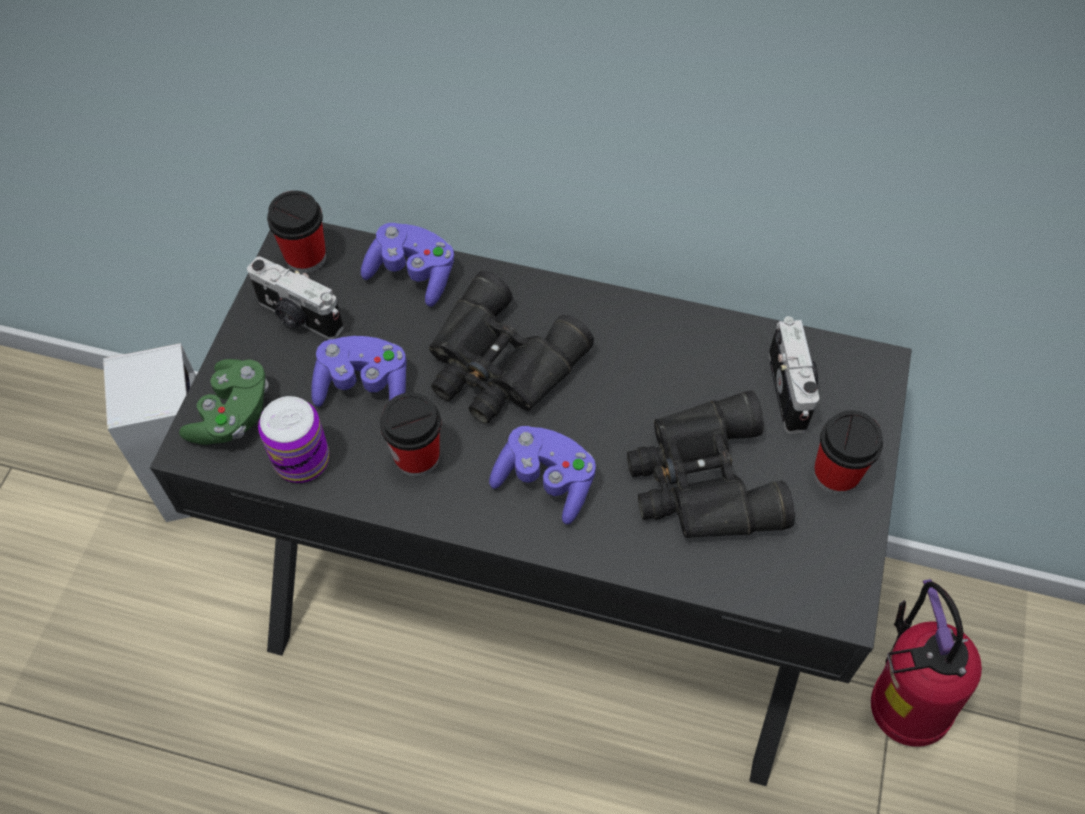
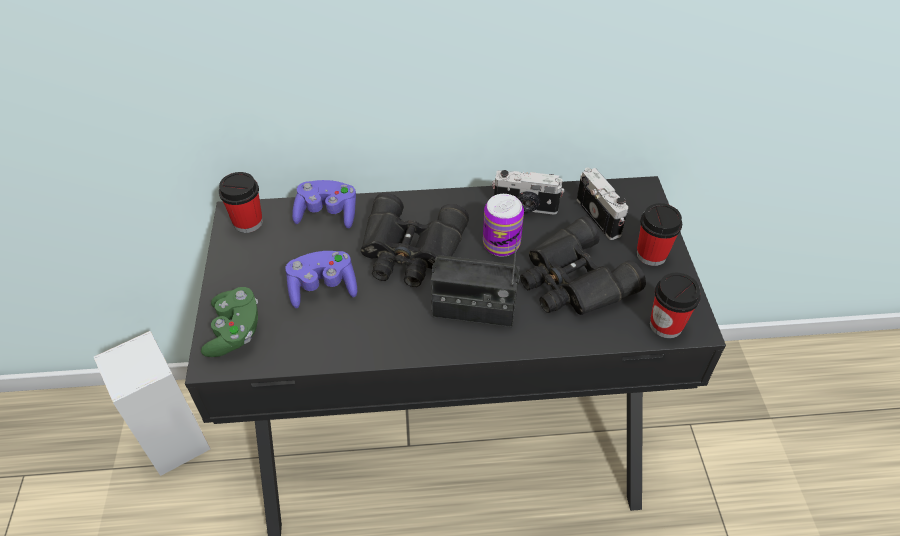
camera: 20 degrees left, 10 degrees down
(298, 317) = (258, 259): camera -> camera (525, 207)
(302, 460) = (298, 346): can -> can (501, 244)
(417, 457) = (379, 320): cup -> cup (666, 325)
(545, 482) = (473, 311): purple game controller -> radio
(897, 708) = (697, 433): fire extinguisher -> none

